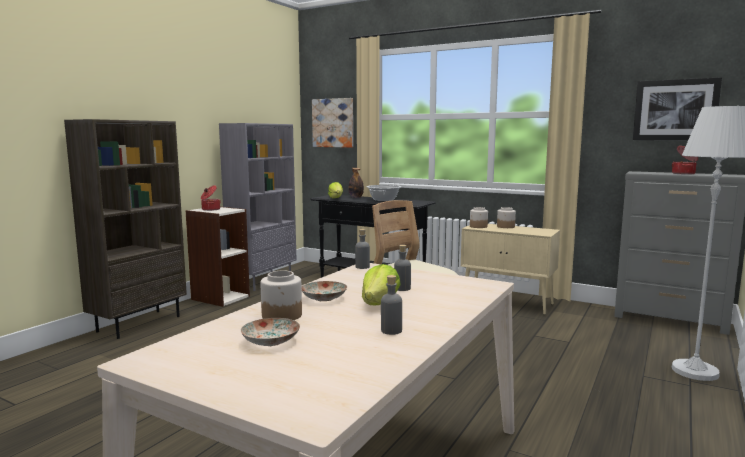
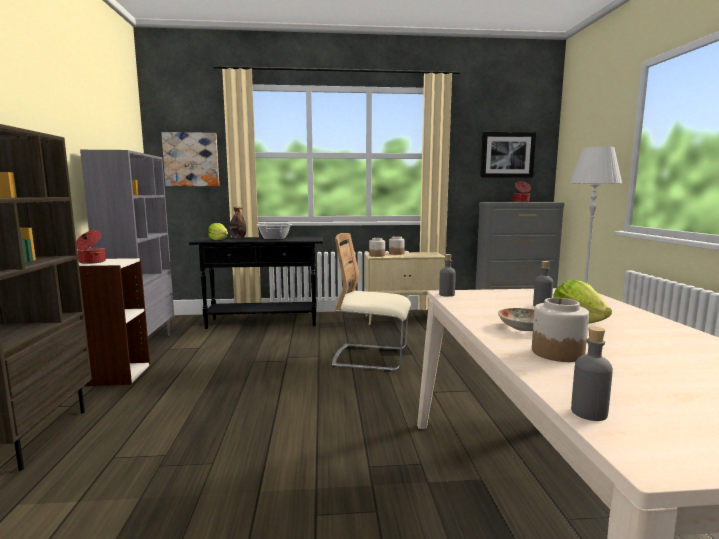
camera: 35 degrees left, 0 degrees up
(271, 342) = (650, 381): plate -> none
(391, 331) = (671, 341): grey bottle -> grey bottle (589, 412)

